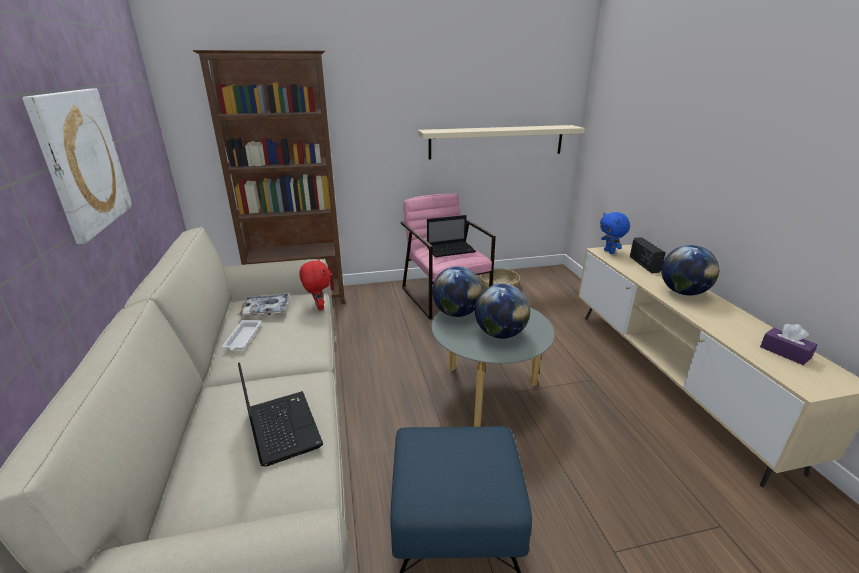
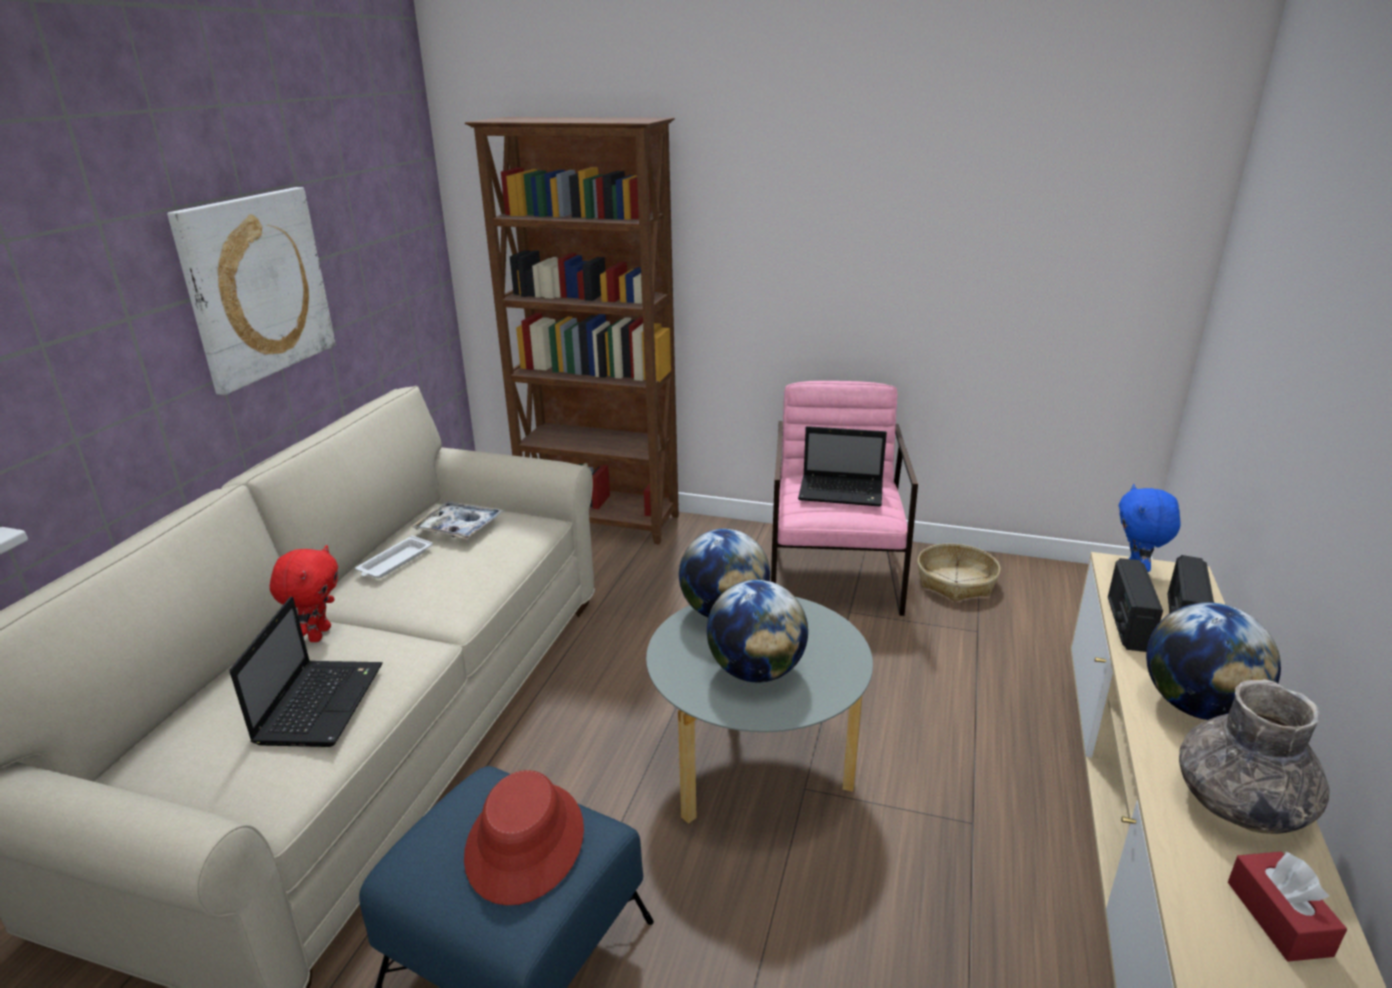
camera: 30 degrees right, 0 degrees up
(318, 307) = (530, 543): red plush toy -> red plush toy (318, 634)
(470, 453) = (526, 842): none -> red hat
(496, 142) = (995, 295): beige shelf -> none
(629, 270) = (1127, 624): none -> radio
(732, 320) = (1239, 803): none -> grey vase
(785, 352) = (1278, 918): purple tissue box -> red tissue box

